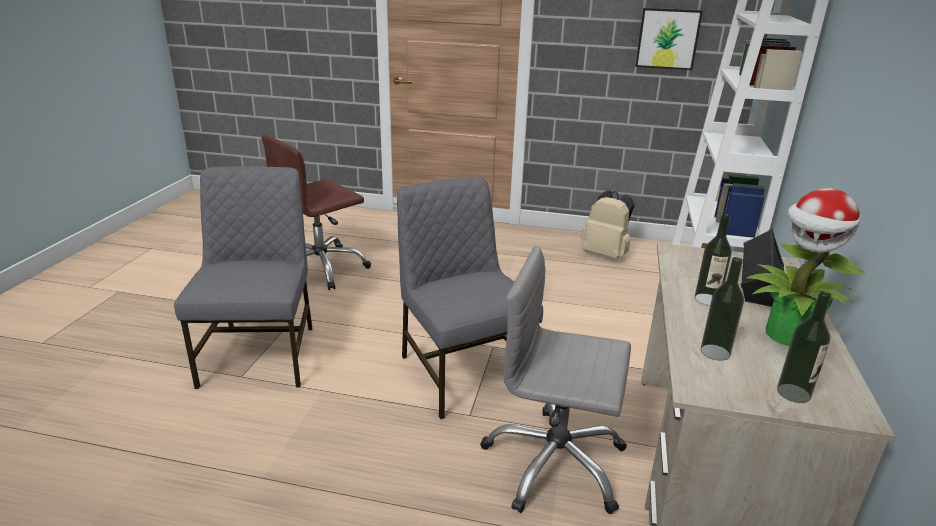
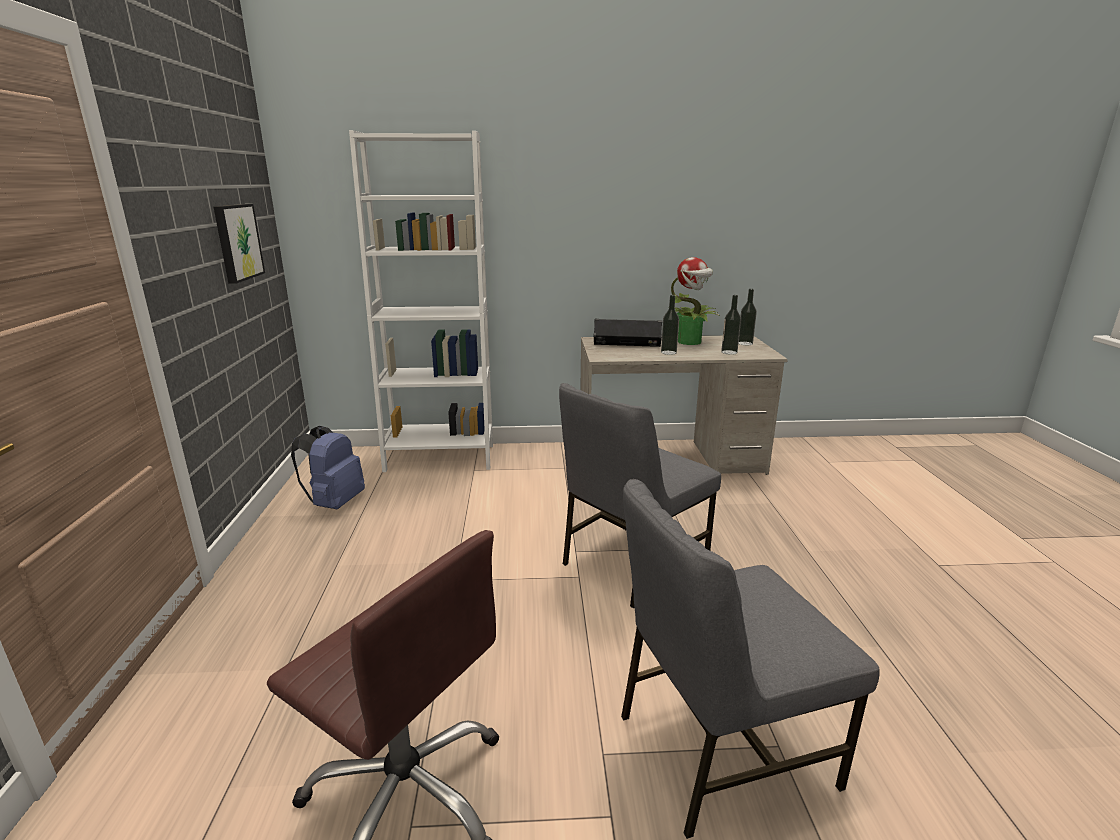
camera: 105 degrees left, 5 degrees down
(555, 463) = (708, 506): grey office chair -> none
(605, 254) = (334, 503): beige backpack -> blue backpack

